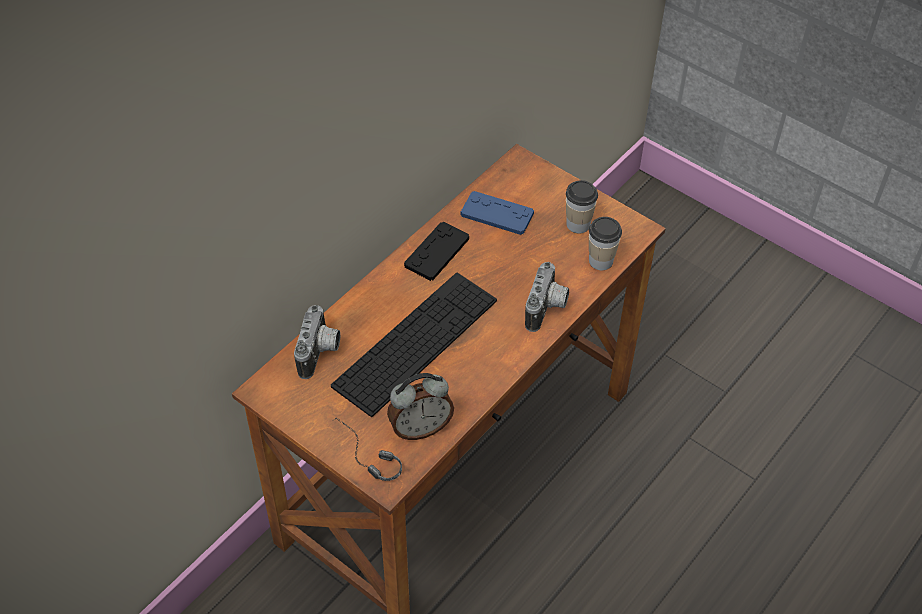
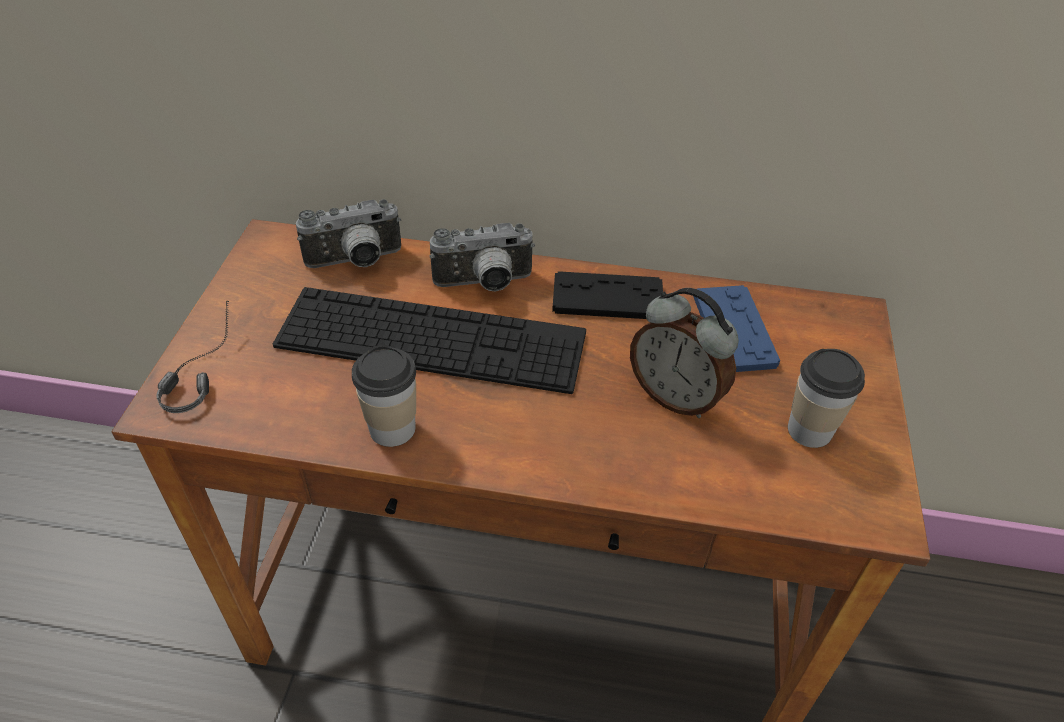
camera: 60 degrees right, 5 degrees down
(420, 427) = (278, 404): alarm clock -> alarm clock (675, 396)
(547, 309) = (604, 461): camera -> camera (484, 284)
(601, 261) = (764, 492): cup -> cup (392, 429)

